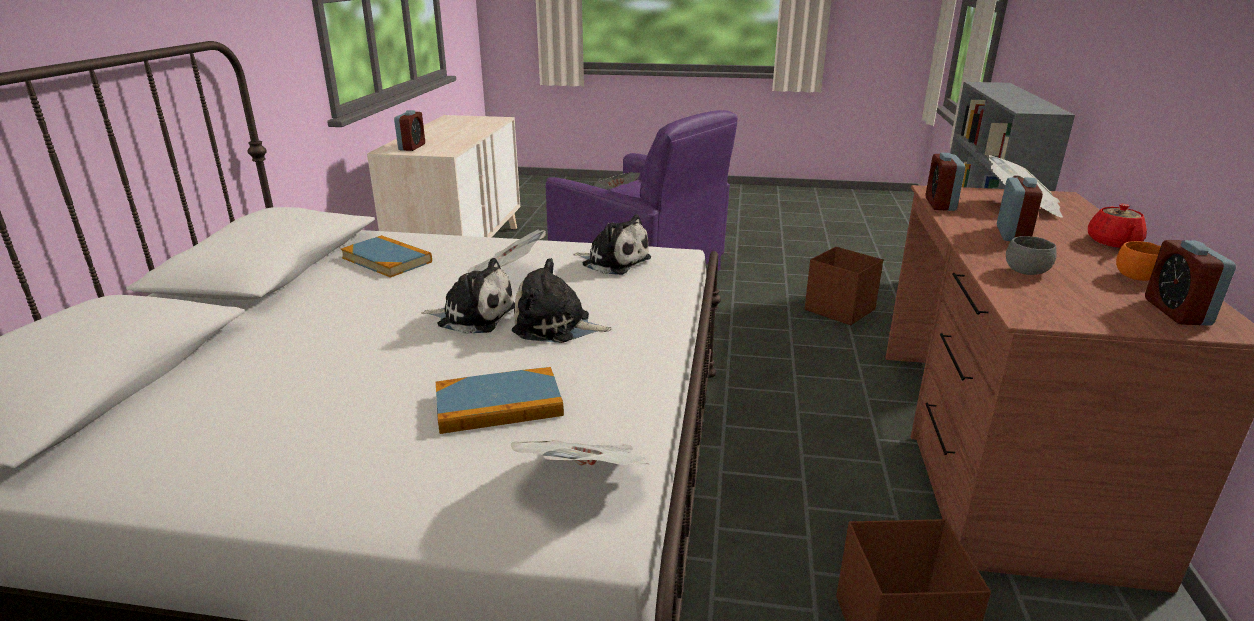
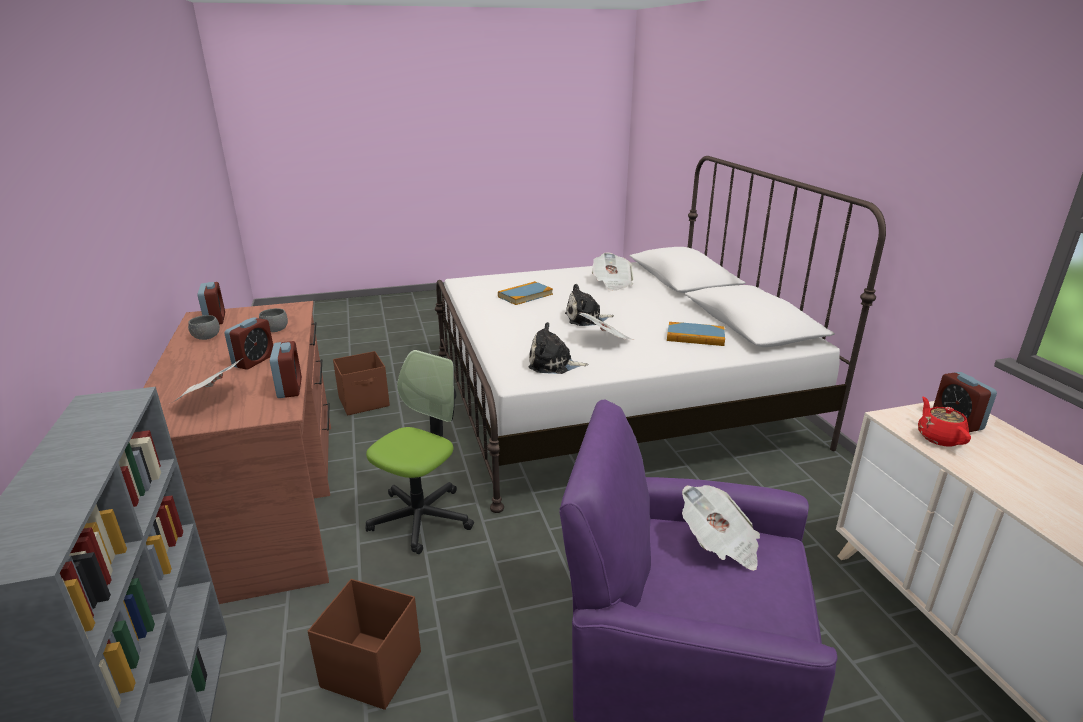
camera: 155 degrees right, 0 degrees up
(556, 326) = (539, 322): plush toy -> none
(586, 481) = (474, 286): newspaper -> newspaper (612, 283)
(793, 386) = (421, 518): none -> office chair
(1012, 234) = (254, 361): alarm clock -> alarm clock turned 150 degrees counterclockwise
(1113, 243) = (180, 366): red teapot -> red teapot (939, 437)
(1137, 277) = (206, 337): orange bowl -> grey bowl

